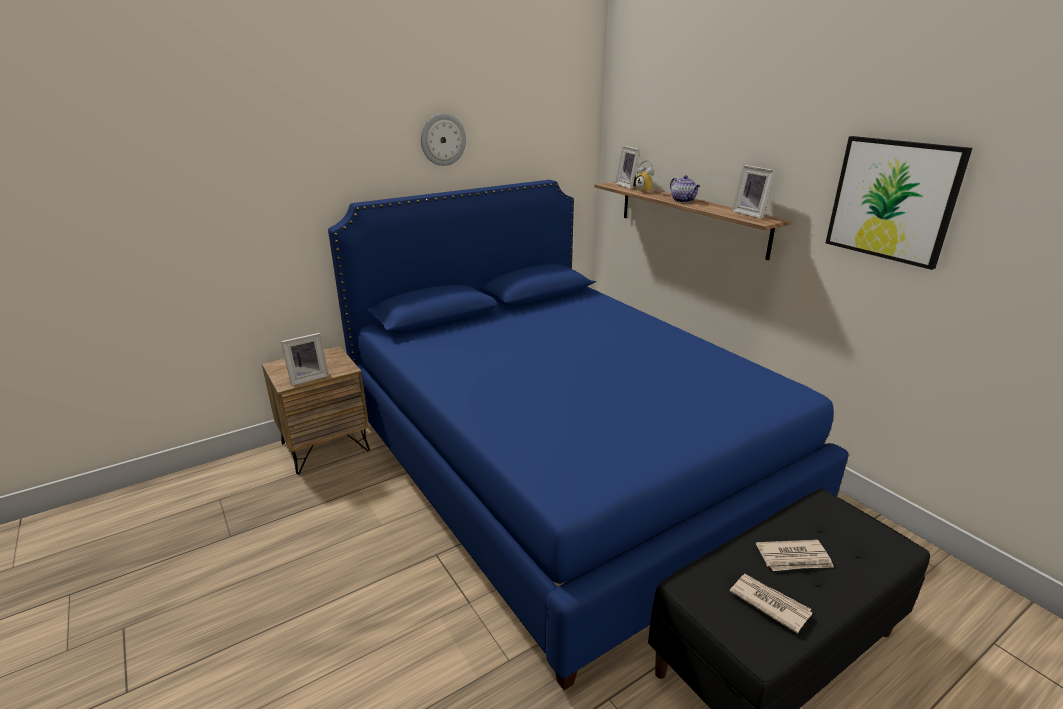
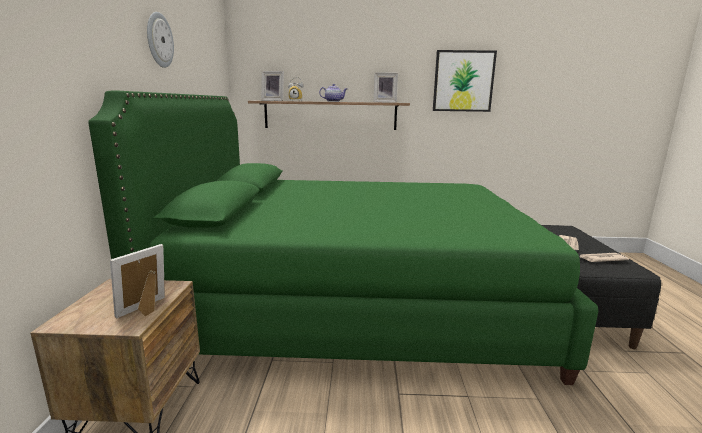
camera: 55 degrees left, 10 degrees down
(308, 377) = (146, 309): picture frame -> picture frame turned 150 degrees counterclockwise
(561, 467) = (355, 302): blue bed -> green bed

